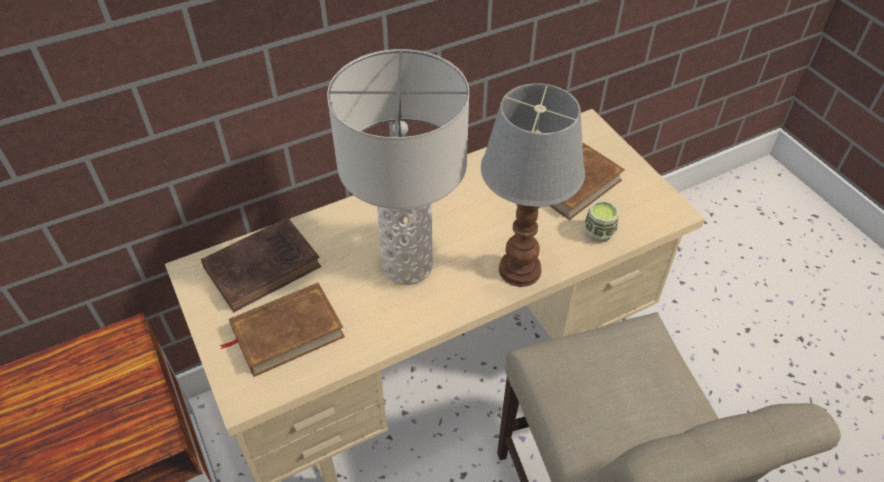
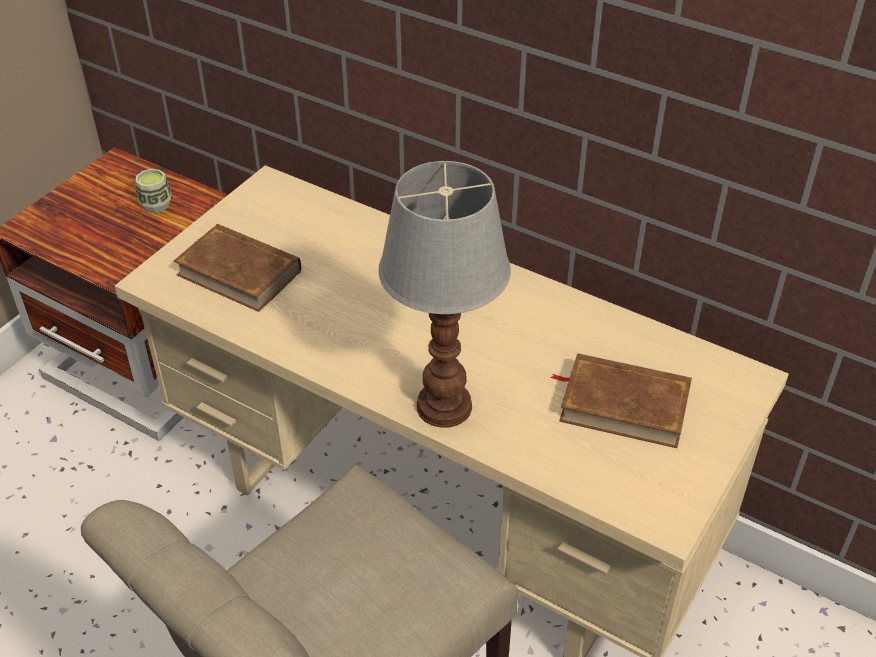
camera: 60 degrees right, 5 degrees down
(265, 266) = (306, 223): brown book -> none
(407, 265) = (381, 315): white table lamp -> none
(599, 233) = (561, 457): cup -> cup (156, 205)

